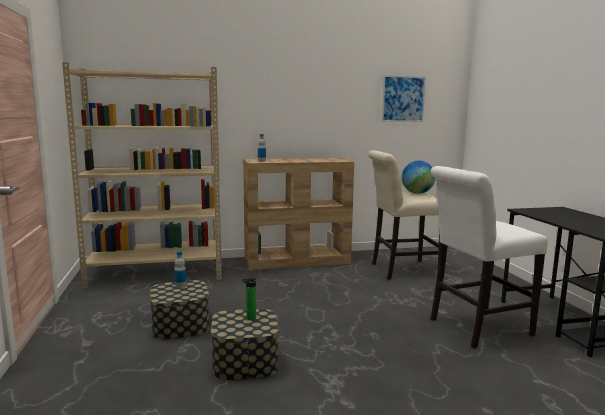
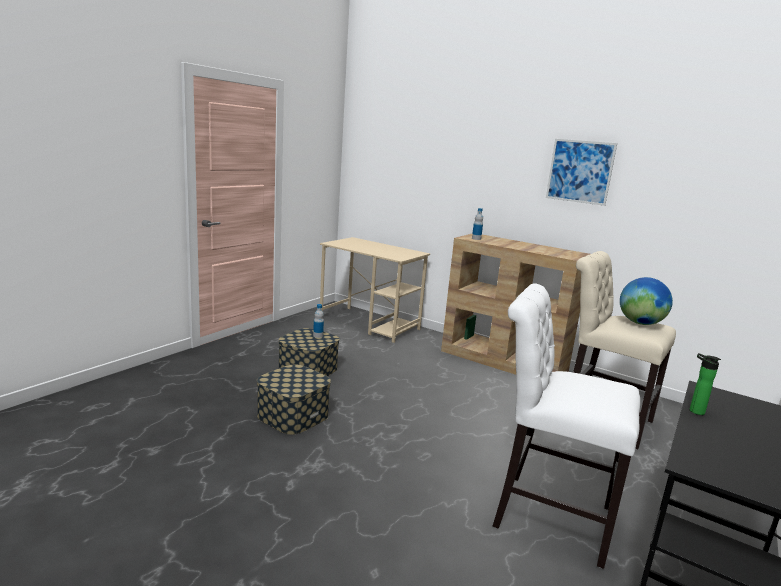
camera: 45 degrees right, 5 degrees up
(157, 272) = (370, 324): beige bookcase -> beige desk
(249, 318) = (303, 378): bottle -> bottle (694, 411)
(403, 99) = (705, 186): picture -> picture (580, 171)

